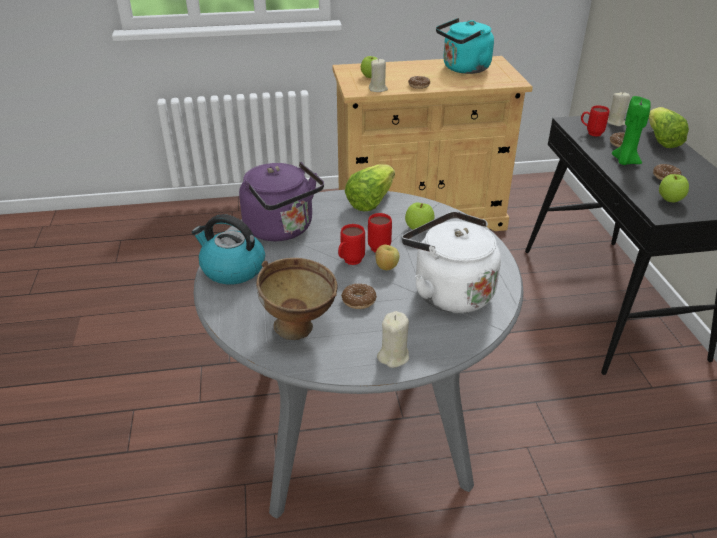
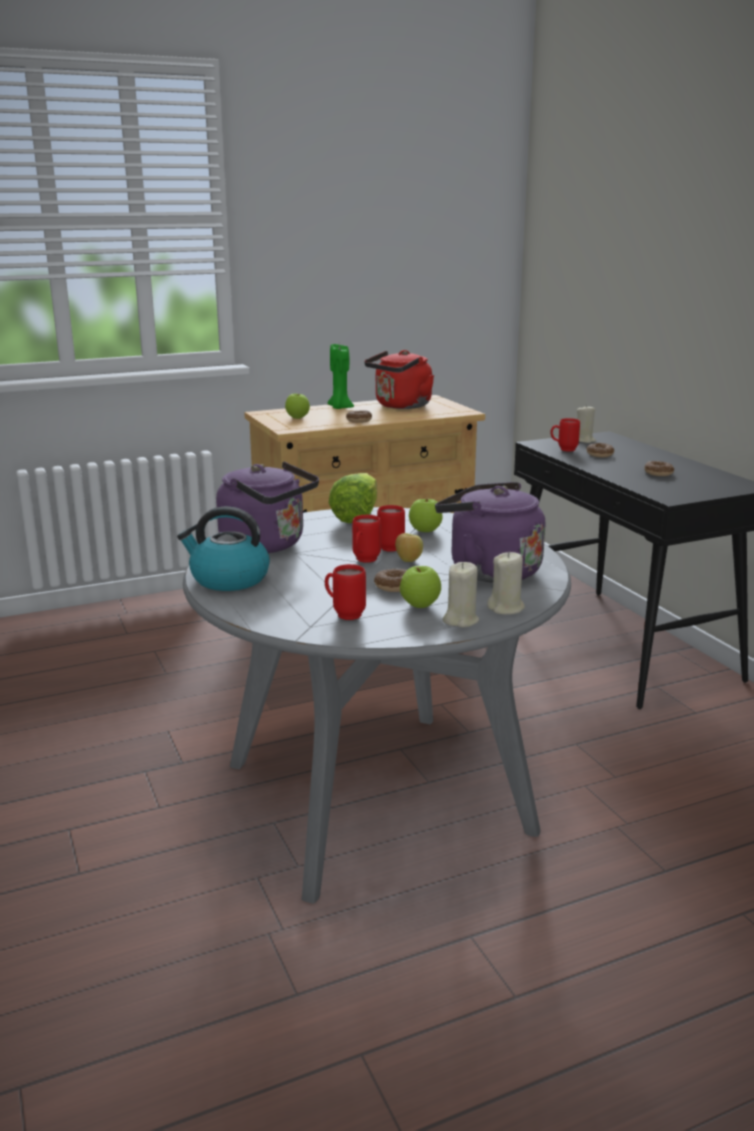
camera: 15 degrees left, 15 degrees down
(301, 330) = (344, 614): brown bowl -> red mug
(378, 89) = (313, 426): beige candle -> beige candle (506, 608)
(449, 292) = (489, 571): white kettle -> purple kettle
(463, 69) = (401, 406): turquoise kettle -> red kettle
(625, 161) = (611, 466): green candle -> green candle (339, 408)
(661, 140) = (638, 449): lettuce -> none
(670, 200) = (672, 488): apple -> apple (420, 605)

